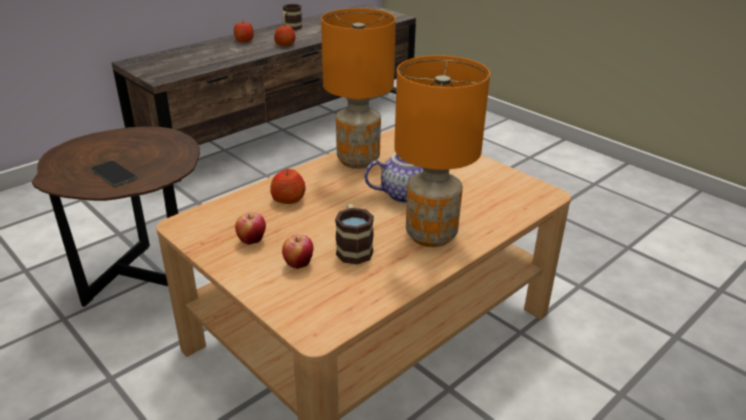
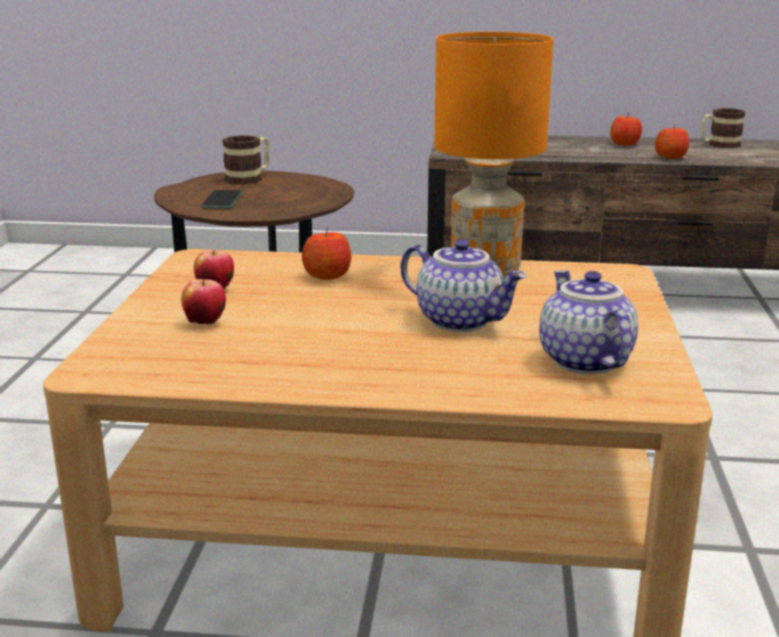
camera: 50 degrees right, 10 degrees down
(353, 248) = (283, 335): mug -> mug (249, 178)
(431, 236) = (388, 364): orange table lamp -> none
(489, 190) = (582, 361): none -> teapot

